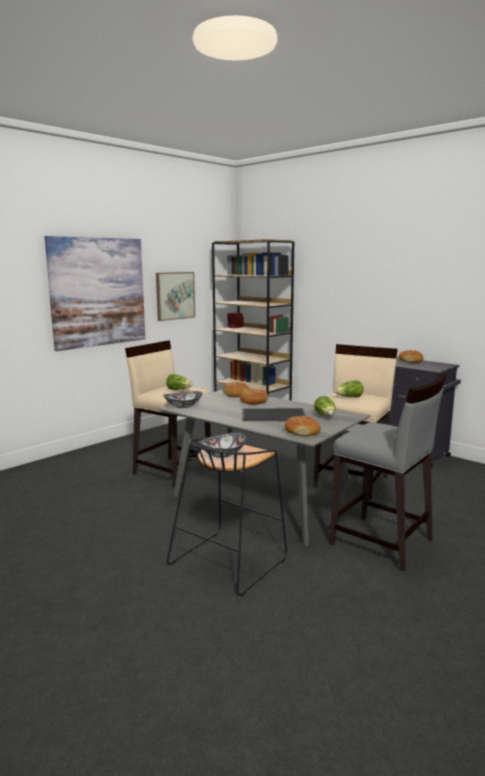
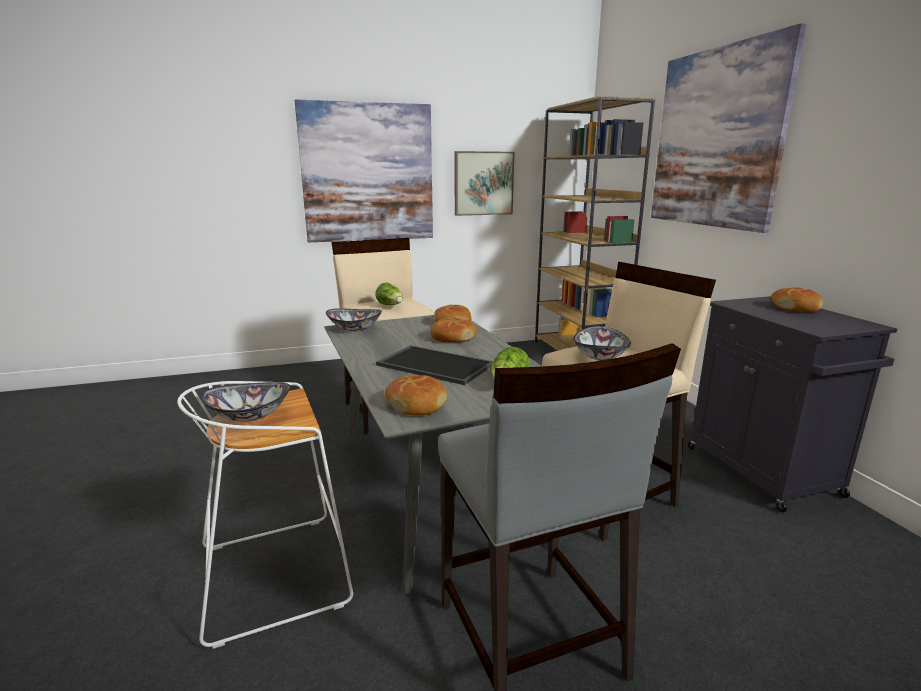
camera: 30 degrees right, 5 degrees up
(228, 560) = (278, 573): black stool -> white stool
(342, 268) = (716, 139): none -> picture
(349, 397) = (601, 356): lettuce -> bowl

